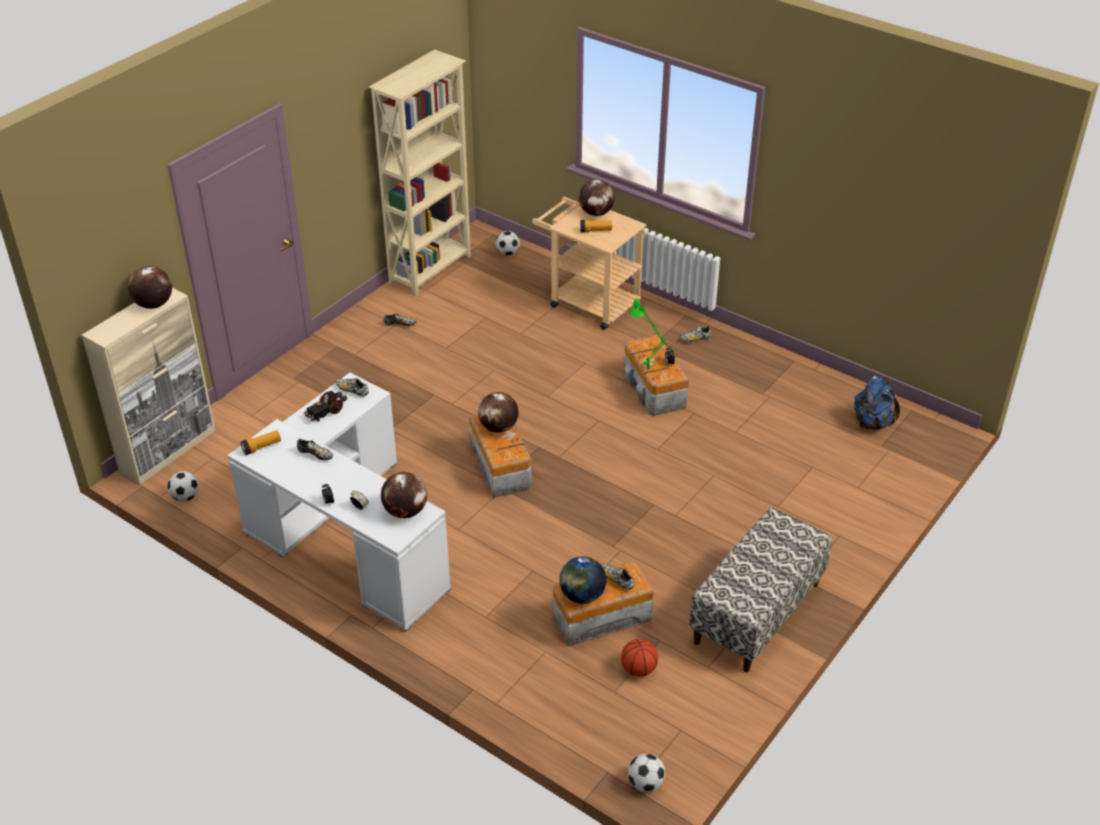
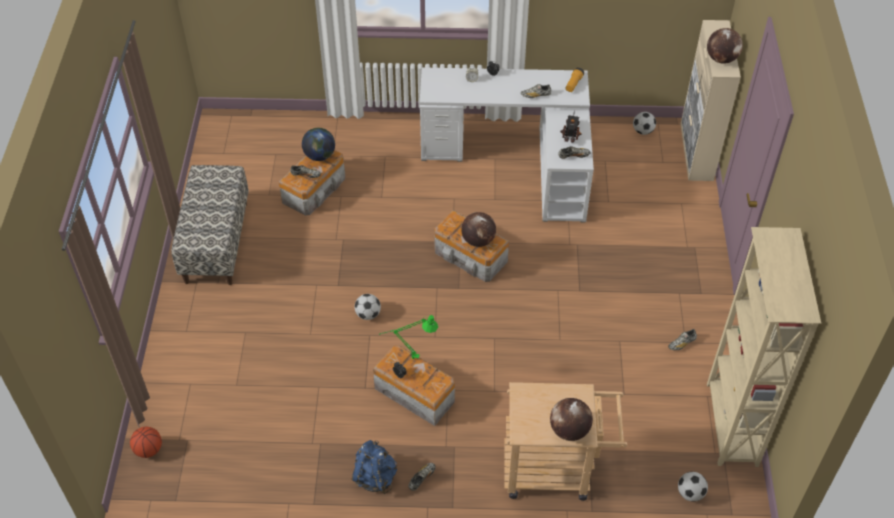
camera: 145 degrees right, 10 degrees up
(405, 511) = (442, 90): globe -> none
(595, 231) = (547, 403): flashlight -> none
(638, 669) = (270, 172): basketball -> basketball (149, 450)
(645, 783) = (226, 120): football -> football (368, 314)
(872, 423) = (206, 463): blue backpack -> blue backpack (375, 477)

